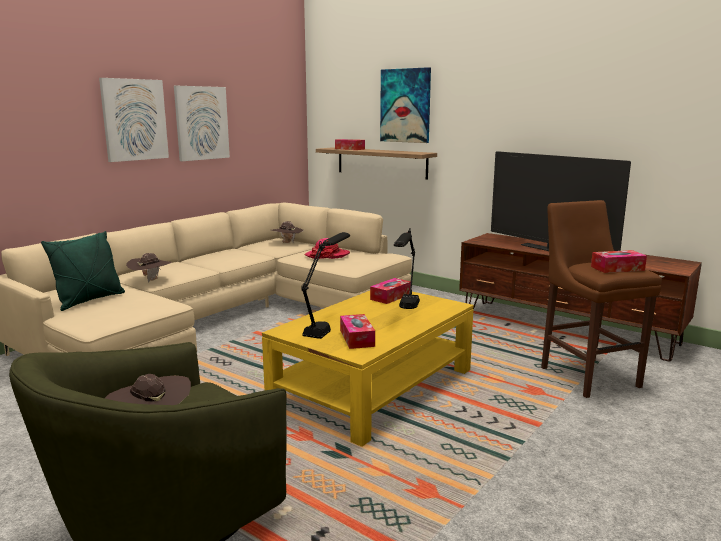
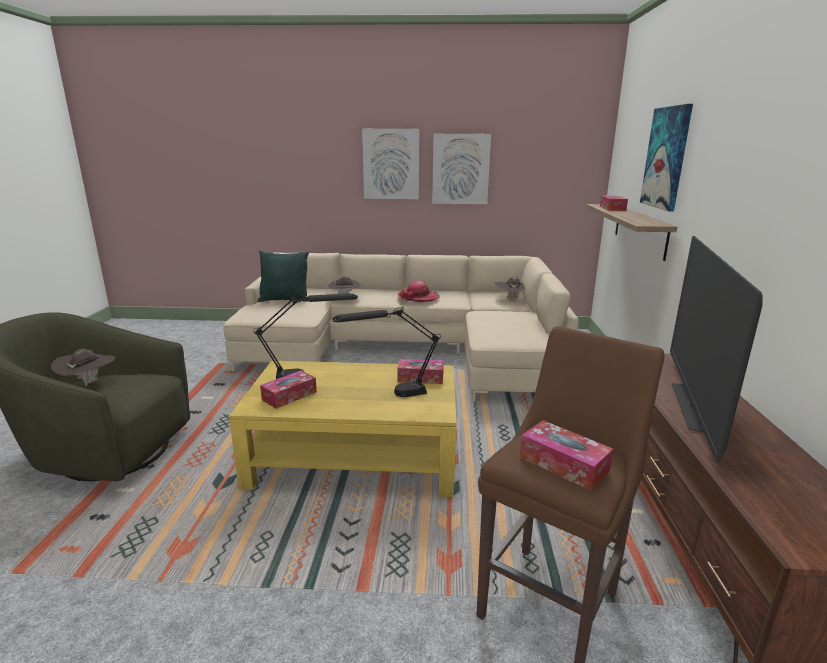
camera: 55 degrees right, 5 degrees up
(327, 255) = (503, 321): hat -> hat (418, 298)

